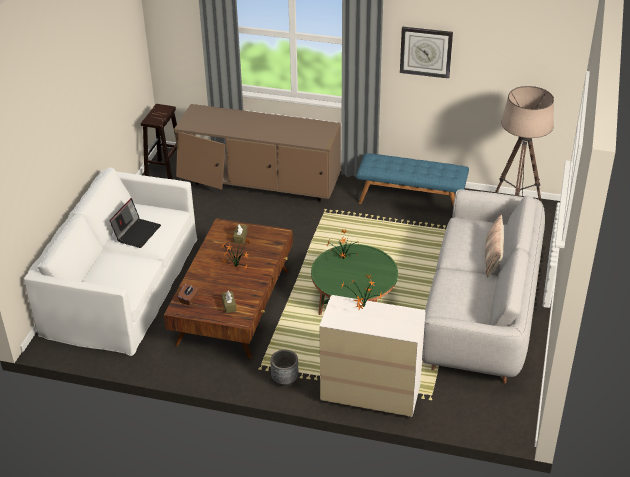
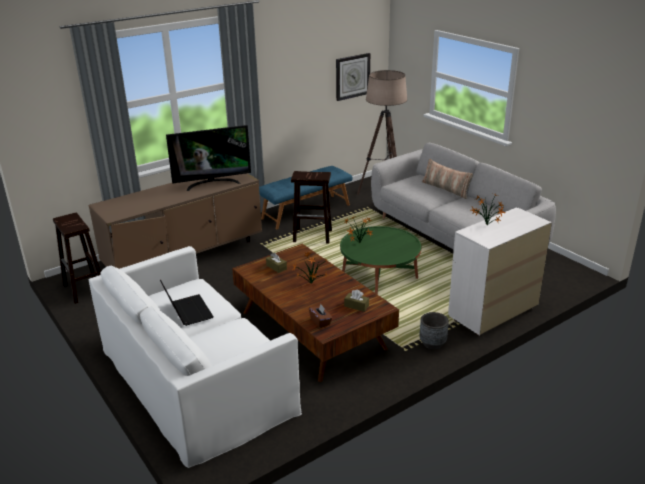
camera: 50 degrees left, 10 degrees down
(292, 132) = (212, 183): none -> television
(373, 229) = (313, 236): none -> brown stool
(426, 52) = (284, 75): wall clock -> wall clock (352, 76)

